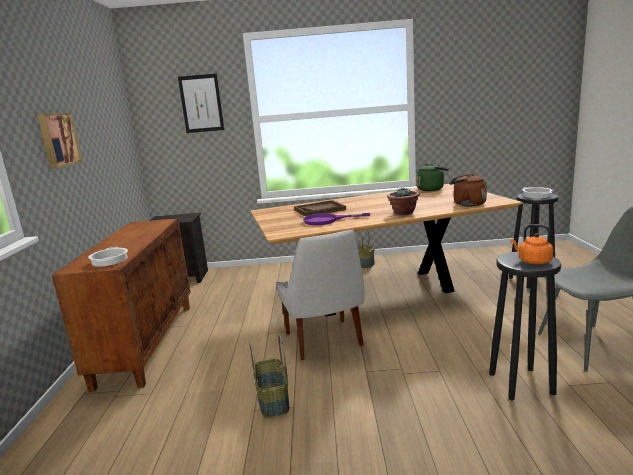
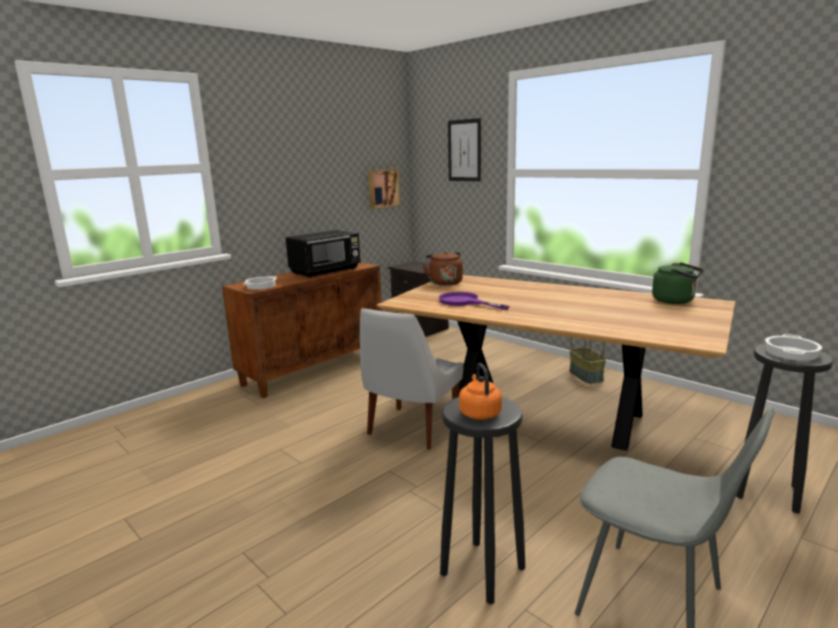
camera: 45 degrees right, 0 degrees up
(58, 139) = (285, 179): picture -> picture (383, 188)
(139, 233) = (326, 271): none -> black microwave
(272, 400) = (299, 450): basket -> none
(320, 210) = (493, 290): brown tray -> none
(403, 213) = (545, 318): potted plant -> none
(467, 204) = (644, 331): brown kettle -> brown kettle (444, 282)

